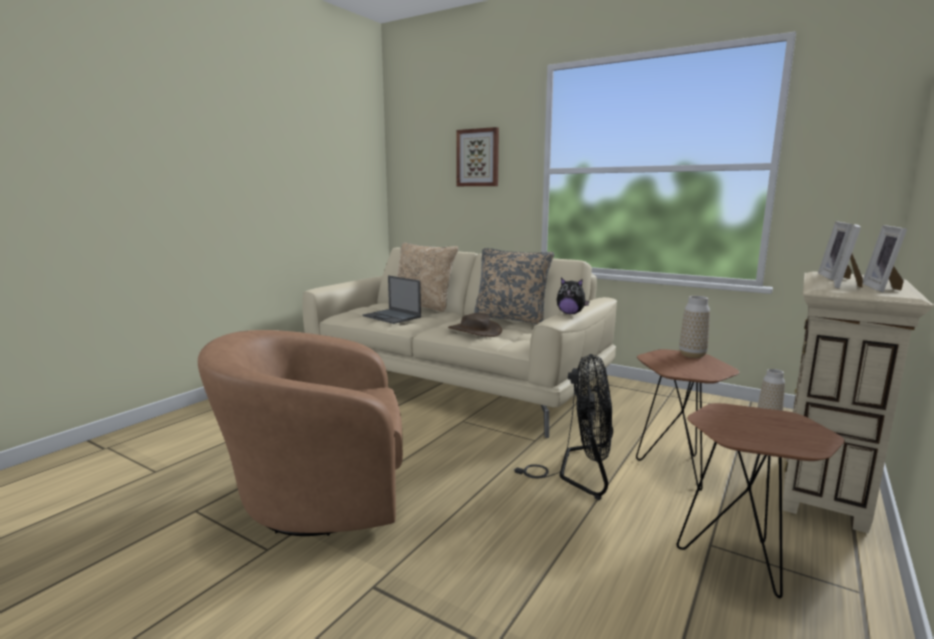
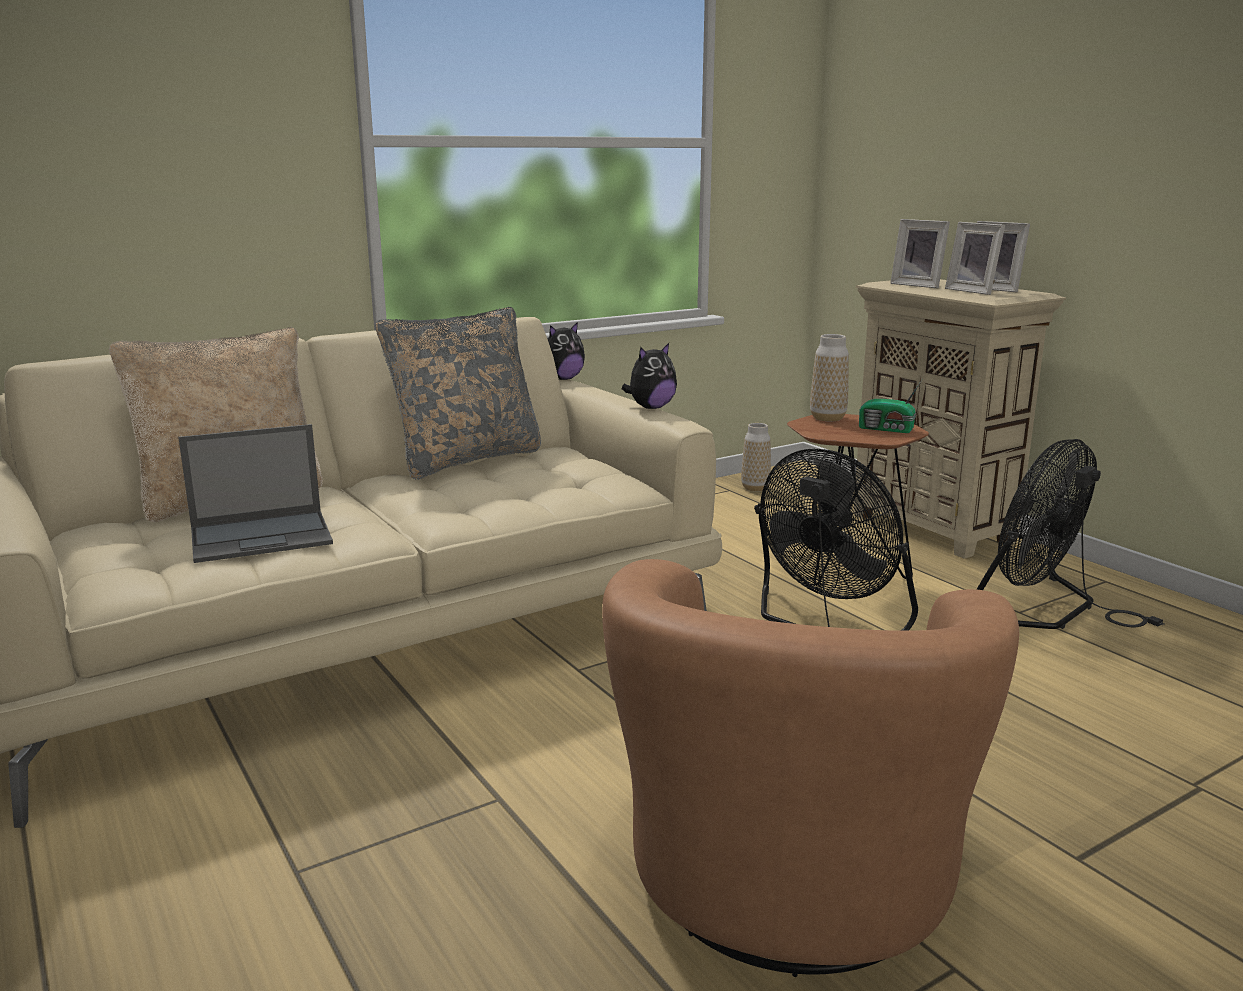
camera: 65 degrees left, 5 degrees up
(474, 331) = (501, 494): brown hat -> none
(478, 158) = (180, 101): picture -> none
(604, 298) = (562, 379): none -> plush toy
(697, 370) = (887, 429): none -> radio
(743, 562) = (1054, 608): brown side table -> black fan

